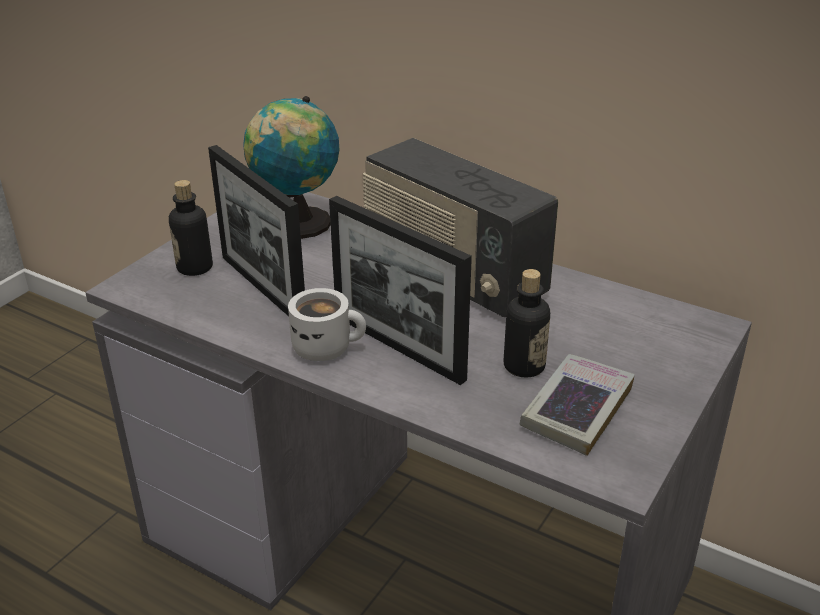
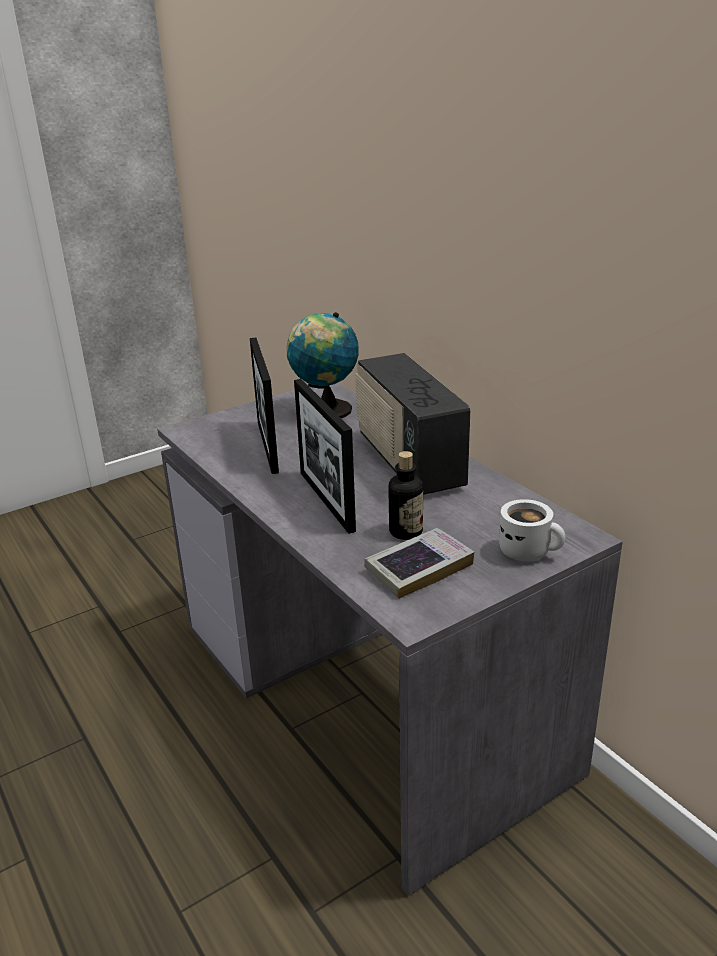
camera: 25 degrees right, 5 degrees down
(195, 267) = (235, 426): bottle -> none
(327, 347) = (279, 491): white mug -> white mug (529, 551)

